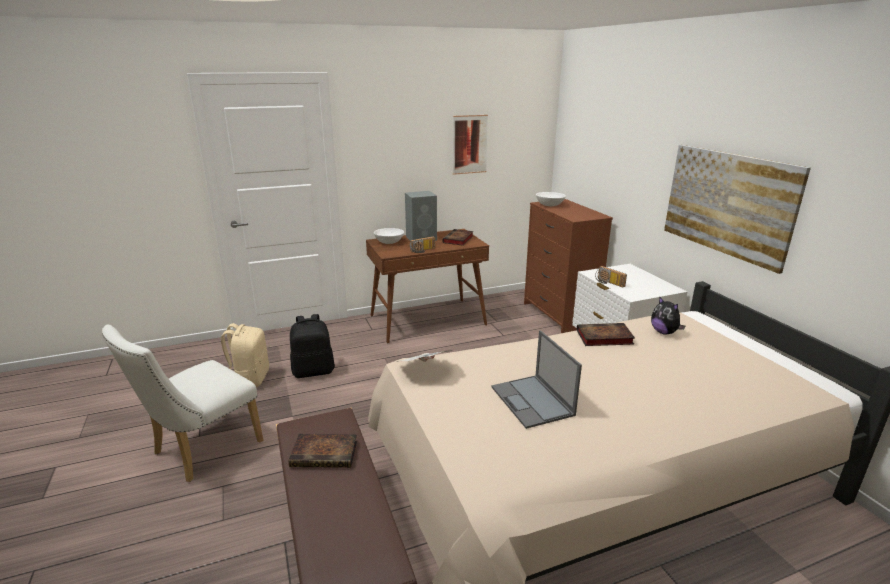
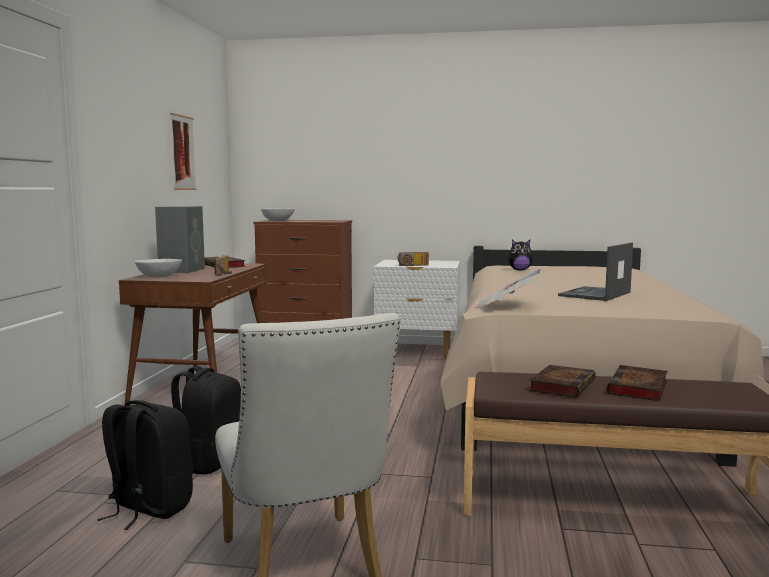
camera: 60 degrees left, 15 degrees down
(250, 379) = (148, 508): beige backpack -> black backpack
(533, 401) = (594, 294): laptop -> laptop turned 120 degrees clockwise
(603, 338) = (511, 276): book -> book (638, 388)
(727, 203) = (482, 175): picture -> none

